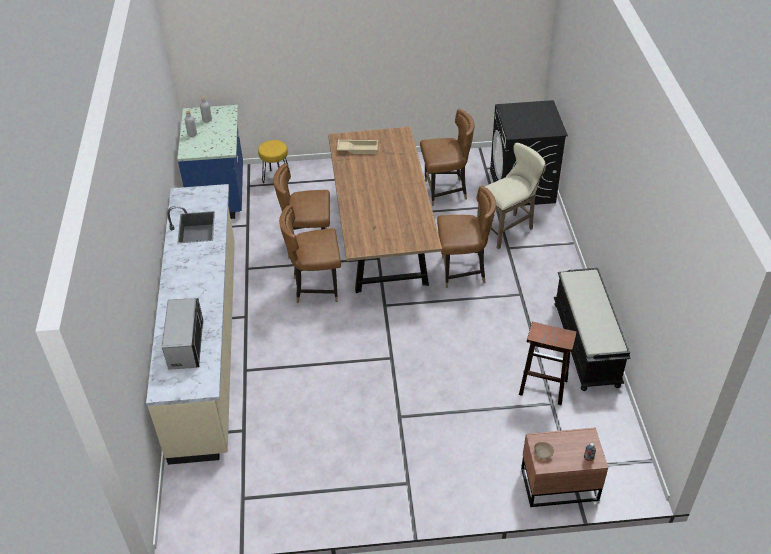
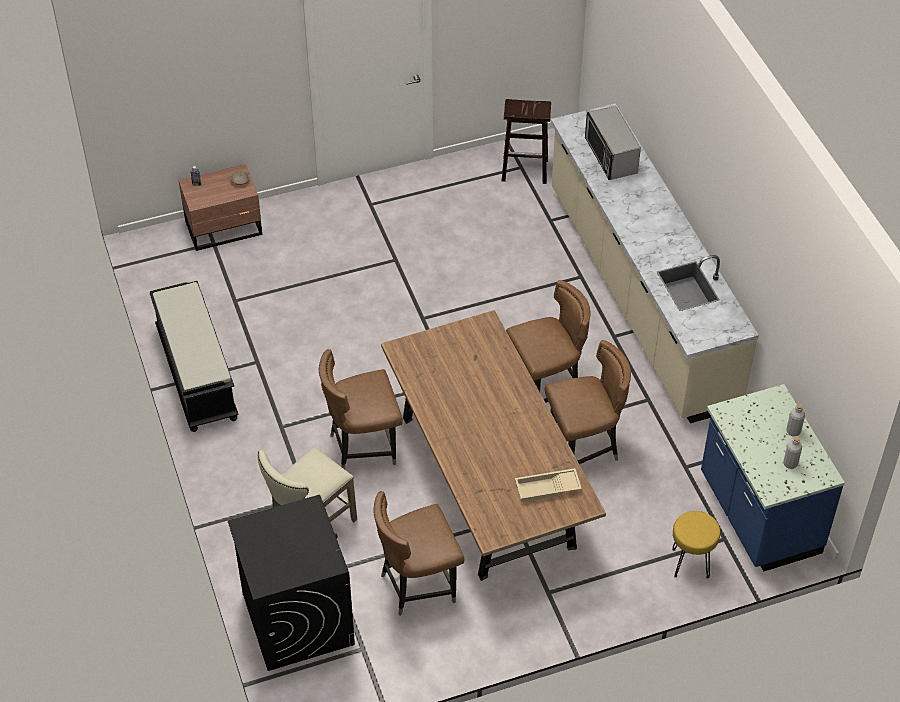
camera: 165 degrees right, 5 degrees up
(542, 387) = (246, 315): brown stool -> brown stool (525, 170)

